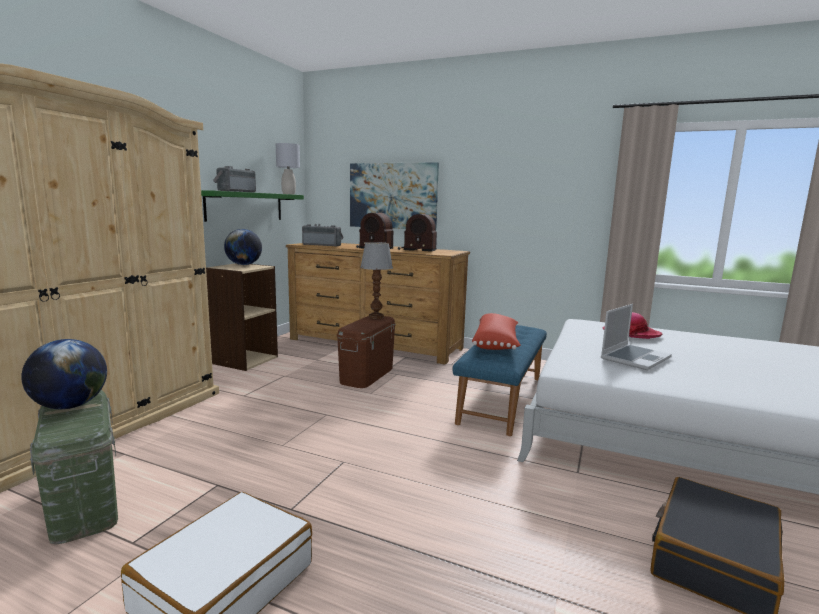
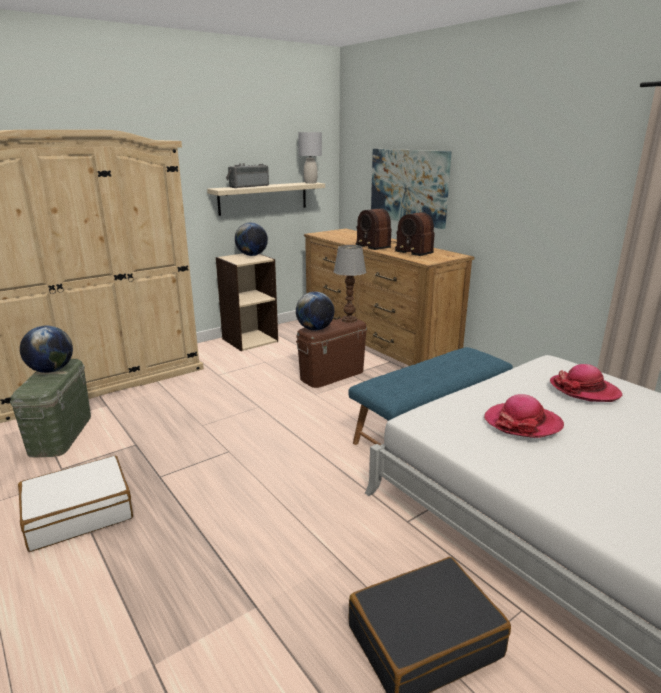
camera: 30 degrees right, 10 degrees up
(245, 206) = (263, 198): green shelf -> beige shelf
(322, 245) = (335, 236): radio -> none
(355, 326) = (315, 329): none -> globe
(497, 344) = (418, 373): red pillow -> none
(634, 358) = (522, 423): laptop -> hat

